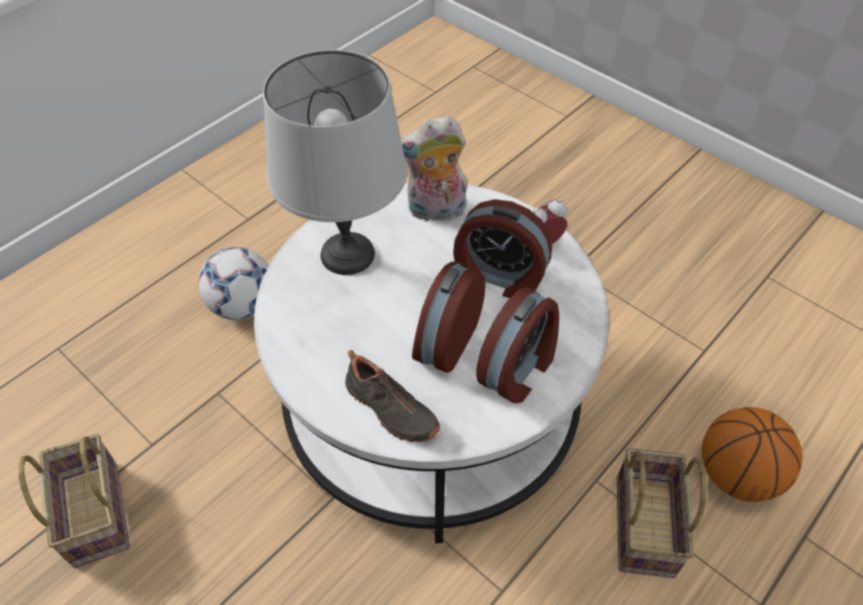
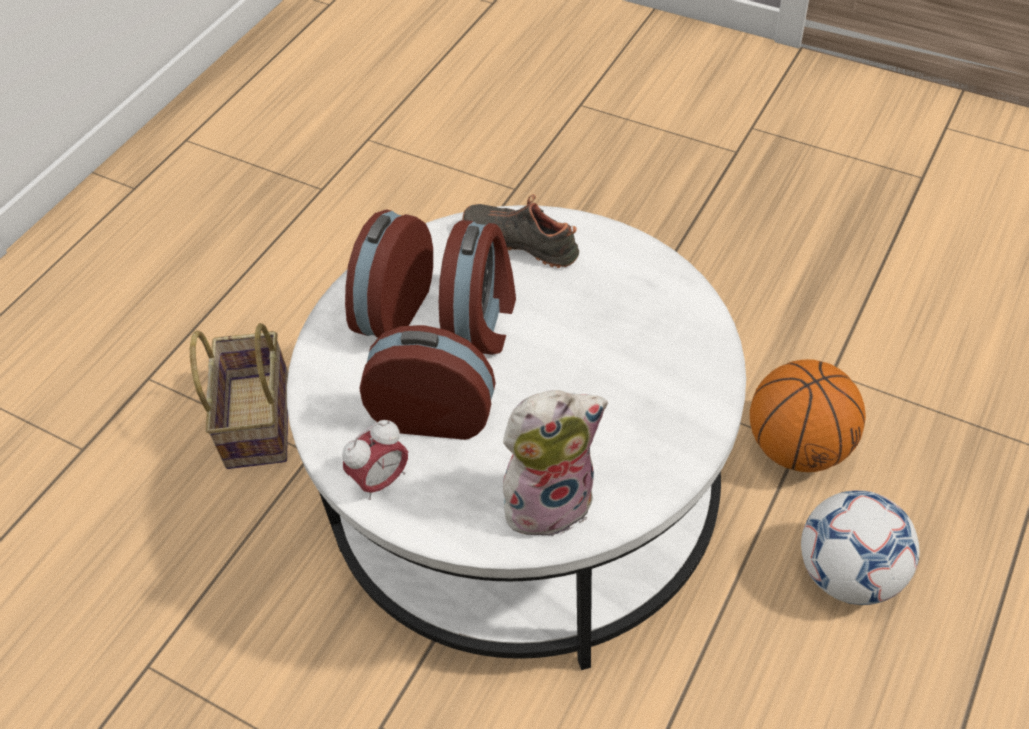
camera: 170 degrees right, 0 degrees up
(93, 512) = (841, 303): basket -> none
(346, 255) = (650, 400): grey table lamp -> none
(736, 474) = (142, 497): basketball -> basketball (798, 448)

